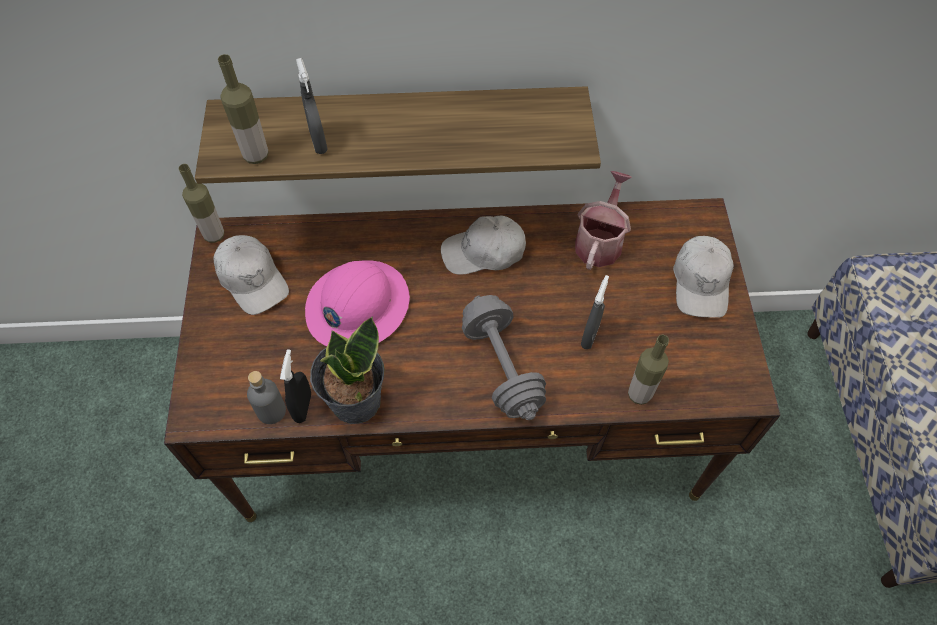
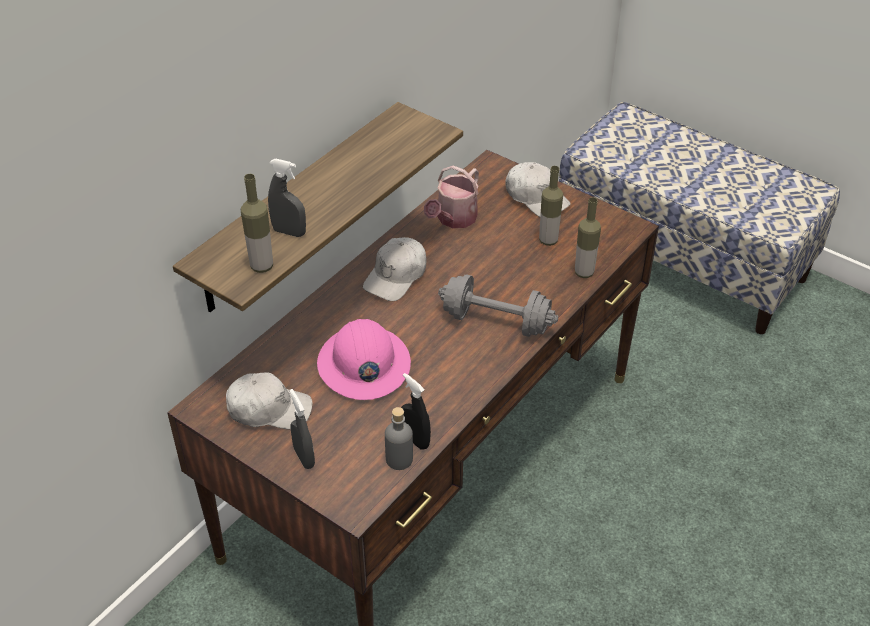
camera: 50 degrees left, 15 degrees down
(214, 235) = (198, 410): bottle -> bottle (548, 240)
(354, 400) = (440, 409): potted plant -> none
(589, 336) = (518, 268): grey spray bottle -> grey spray bottle (304, 458)
(600, 241) = (453, 219): watering can -> watering can turned 120 degrees counterclockwise

